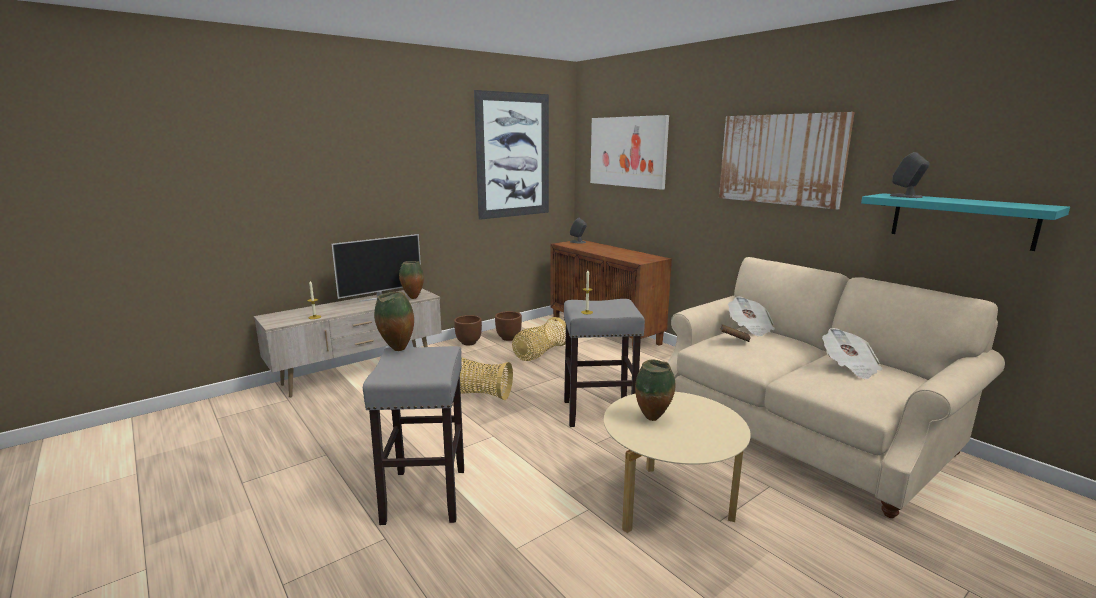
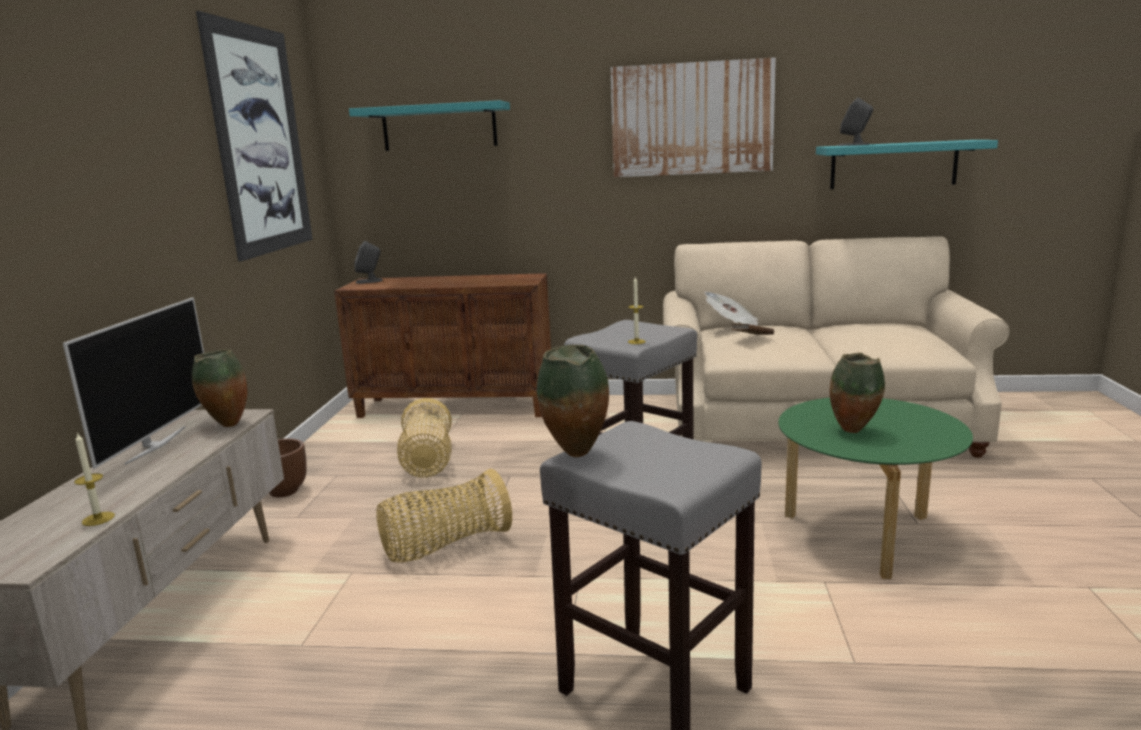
camera: 45 degrees left, 0 degrees up
(509, 338) = (338, 461): brown planter -> none
(627, 151) = (439, 127): picture -> turquoise shelf
(669, 504) = (864, 534): beige coffee table -> green coffee table
(849, 367) = (877, 329): newspaper -> none

